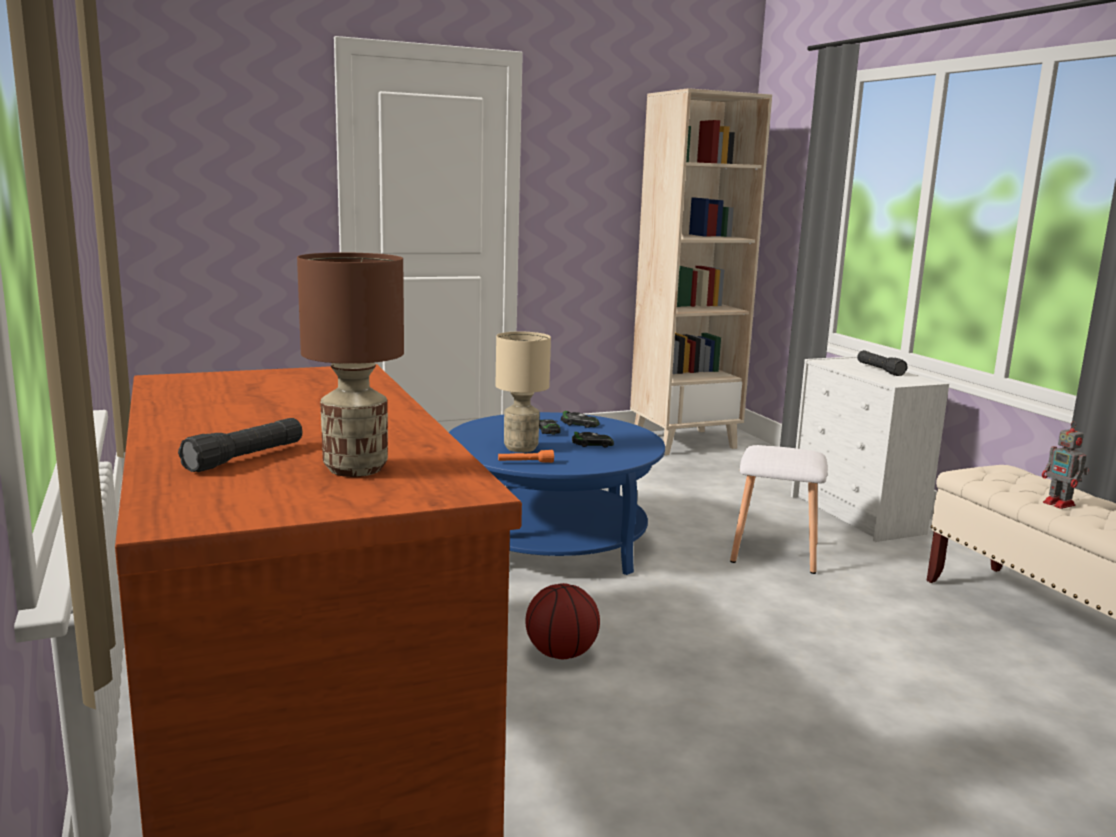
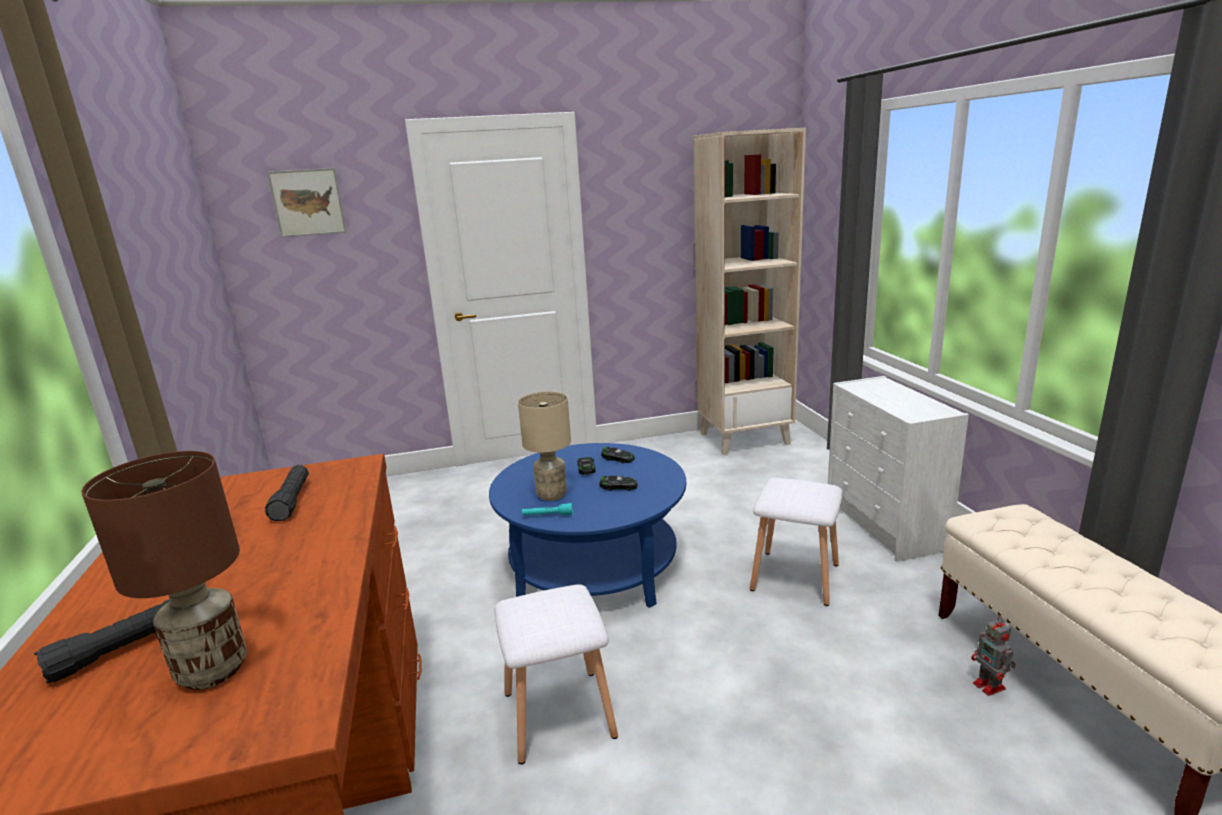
camera: 10 degrees right, 5 degrees up
(210, 117) = (308, 202): none -> picture
(525, 462) = (547, 515): orange flashlight -> turquoise flashlight
(562, 654) = (560, 715): basketball -> white stool
(879, 370) = (902, 396): black flashlight -> black flashlight (292, 501)
(1060, 504) = (1070, 571): toy robot -> toy robot (990, 687)

